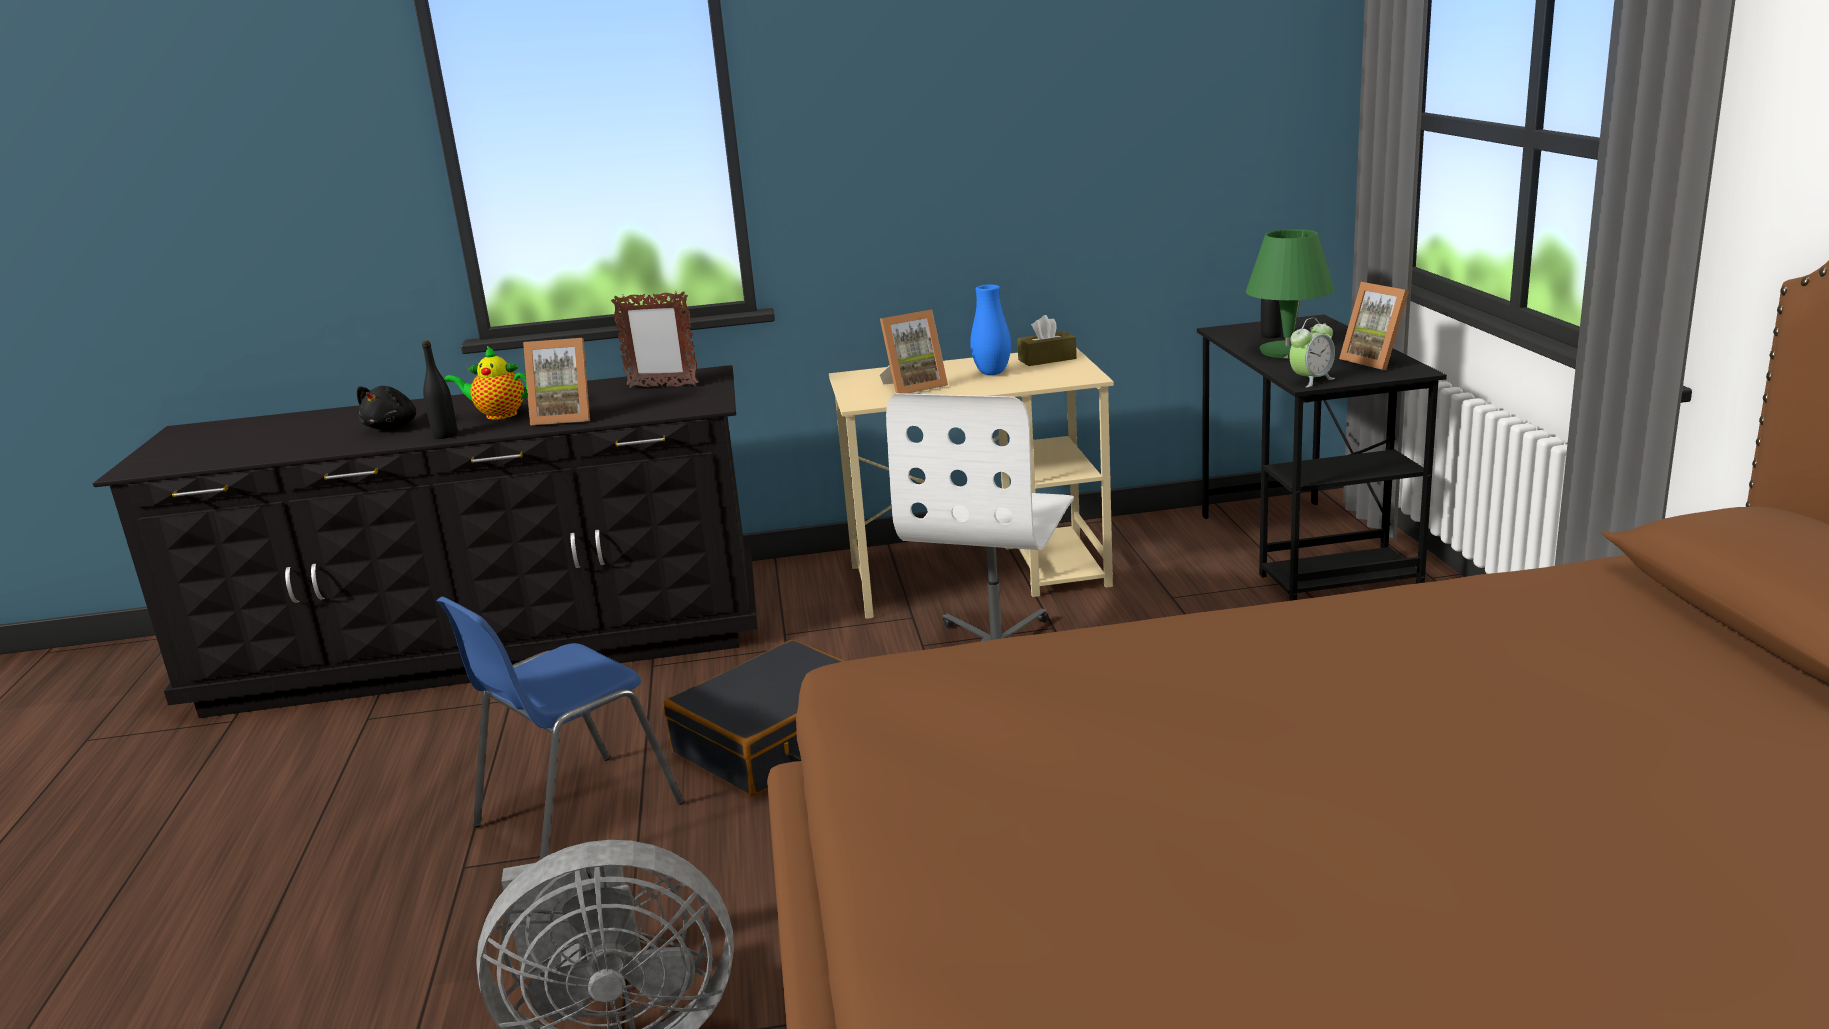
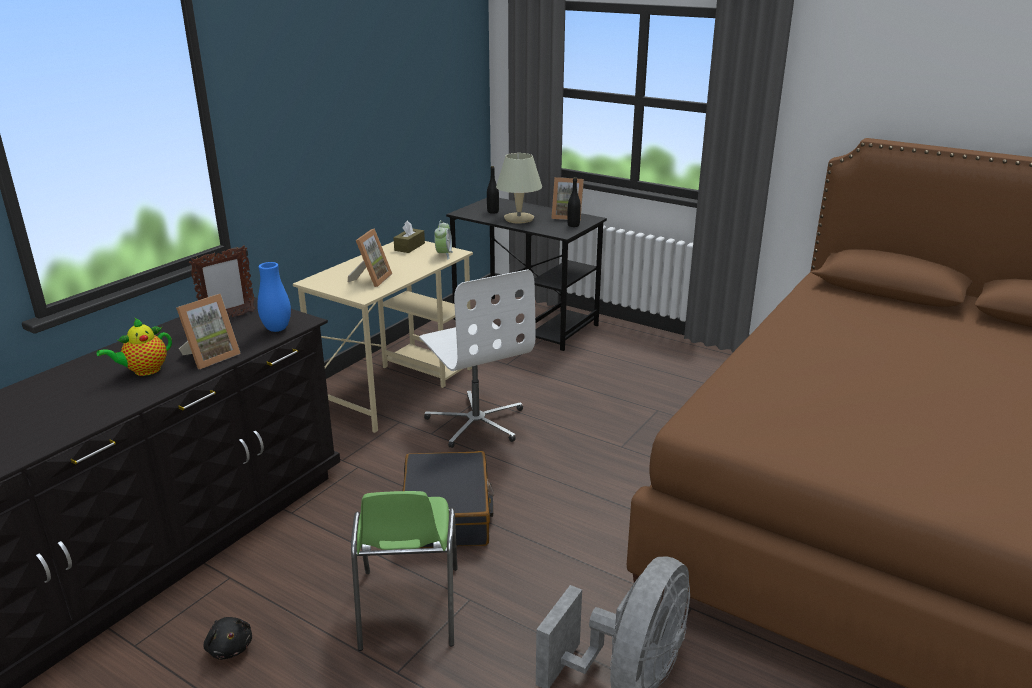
camera: 50 degrees left, 5 degrees up
(393, 427) = (67, 406): black plush toy -> black plush toy (230, 647)
(445, 435) = (140, 397): black bottle -> black bottle (573, 225)
(575, 814) = (408, 608): blue chair -> green chair
(992, 373) = (398, 261): blue vase -> blue vase (277, 329)
(1287, 351) = (518, 219): green table lamp -> beige table lamp
(1311, 380) = (562, 232): alarm clock -> alarm clock (443, 255)

